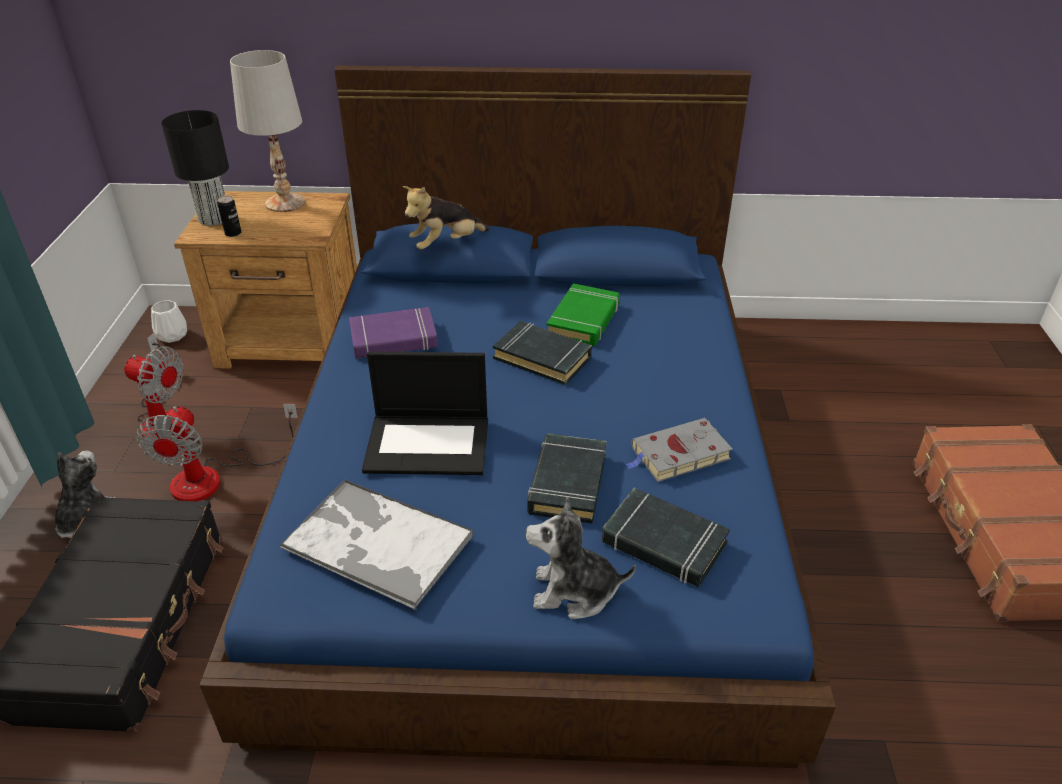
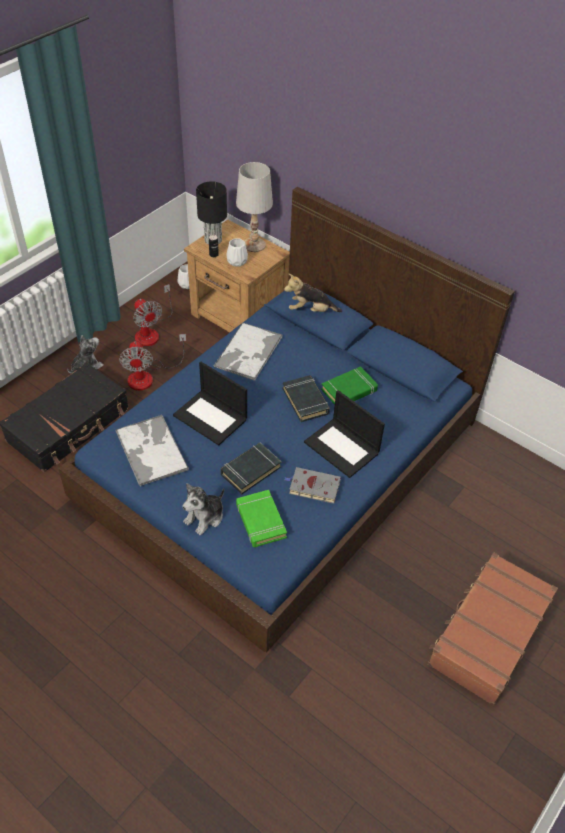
camera: 35 degrees right, 10 degrees up
(214, 477) = (148, 376): fan -> fan turned 45 degrees counterclockwise
(278, 228) = (236, 261): none -> white vase
(393, 339) = (248, 352): purple book -> tray
(574, 592) = (205, 517): plush toy -> plush toy turned 90 degrees counterclockwise
(657, 387) = (342, 448): none -> laptop
(663, 543) = (260, 521): black book -> green book

